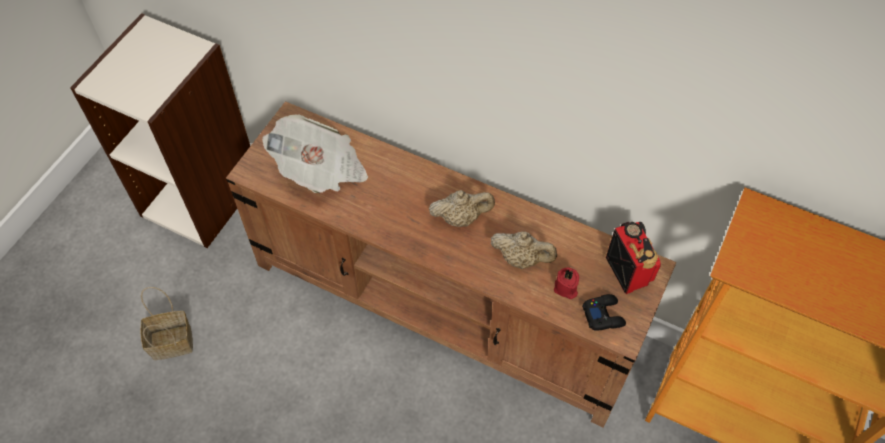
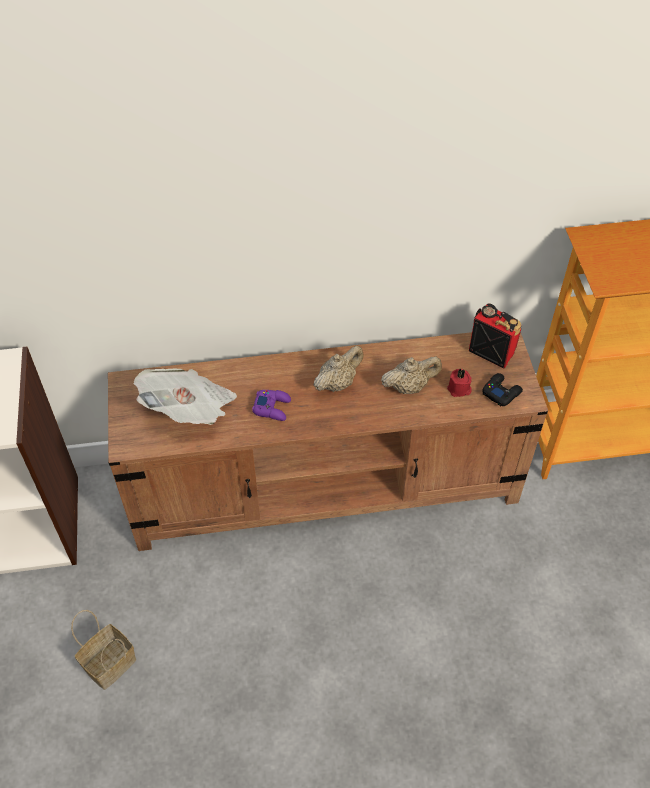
camera: 35 degrees left, 5 degrees down
(388, 207) = (272, 407): none -> purple game controller

